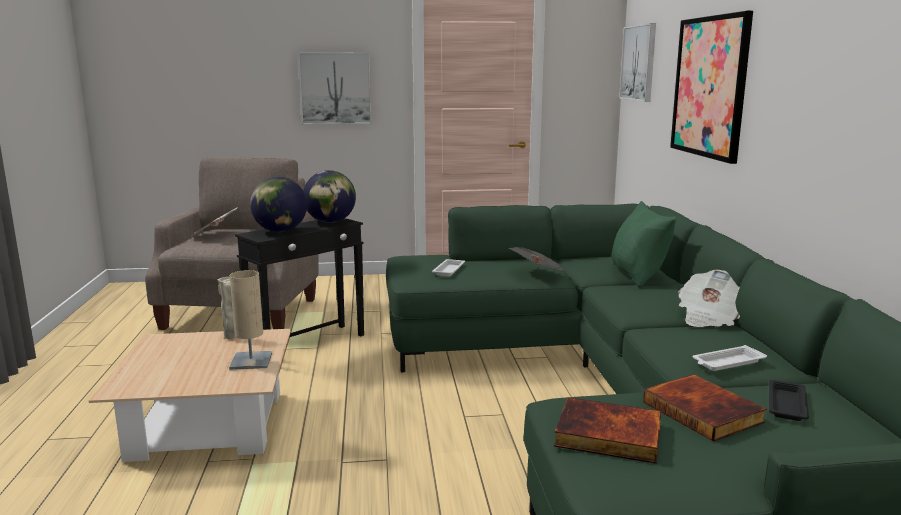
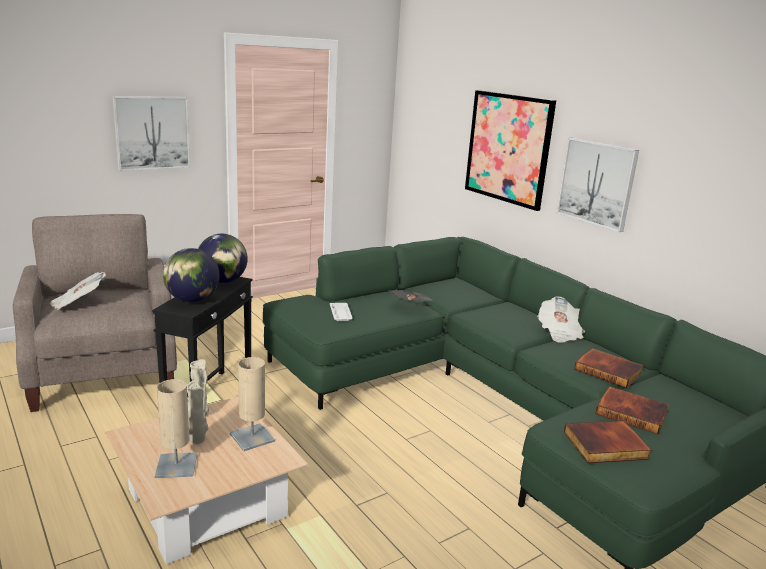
camera: 30 degrees left, 5 degrees up
(160, 368) = (176, 466): none -> beige table lamp
(205, 353) = (198, 440): none -> beige vase
(637, 276) = (478, 299): green pillow -> none
(639, 63) = (418, 112): picture -> picture (597, 183)
(727, 363) = (608, 371): white tray -> book
(786, 404) = (663, 396): black tray -> none

